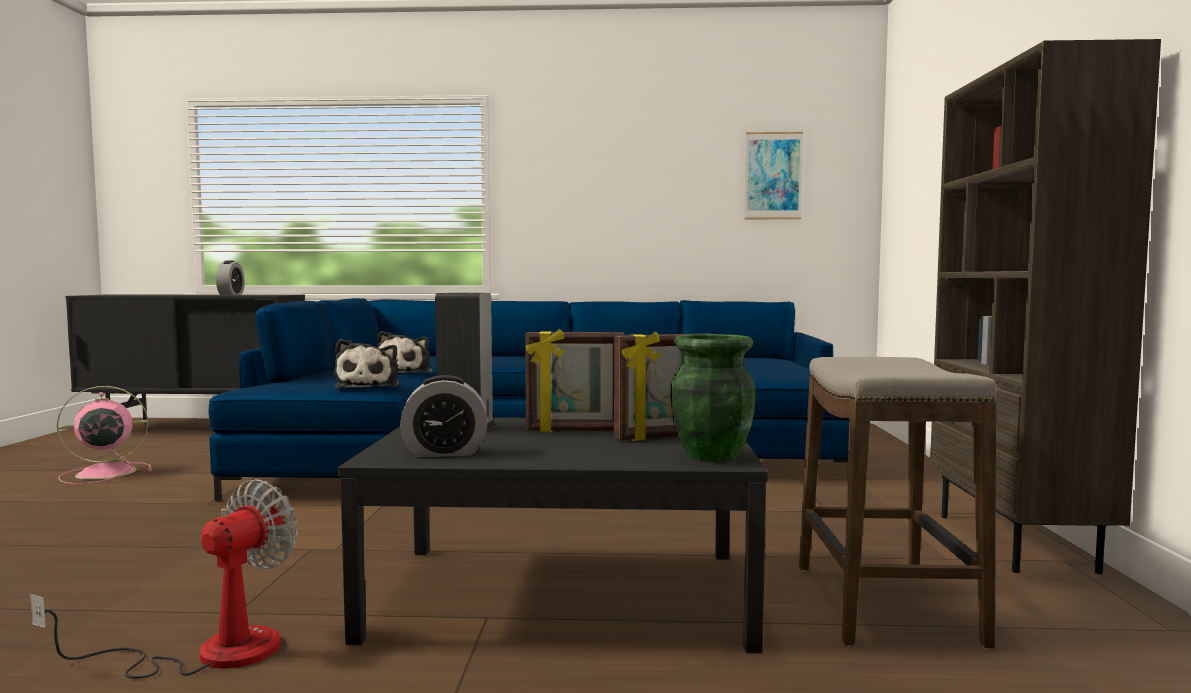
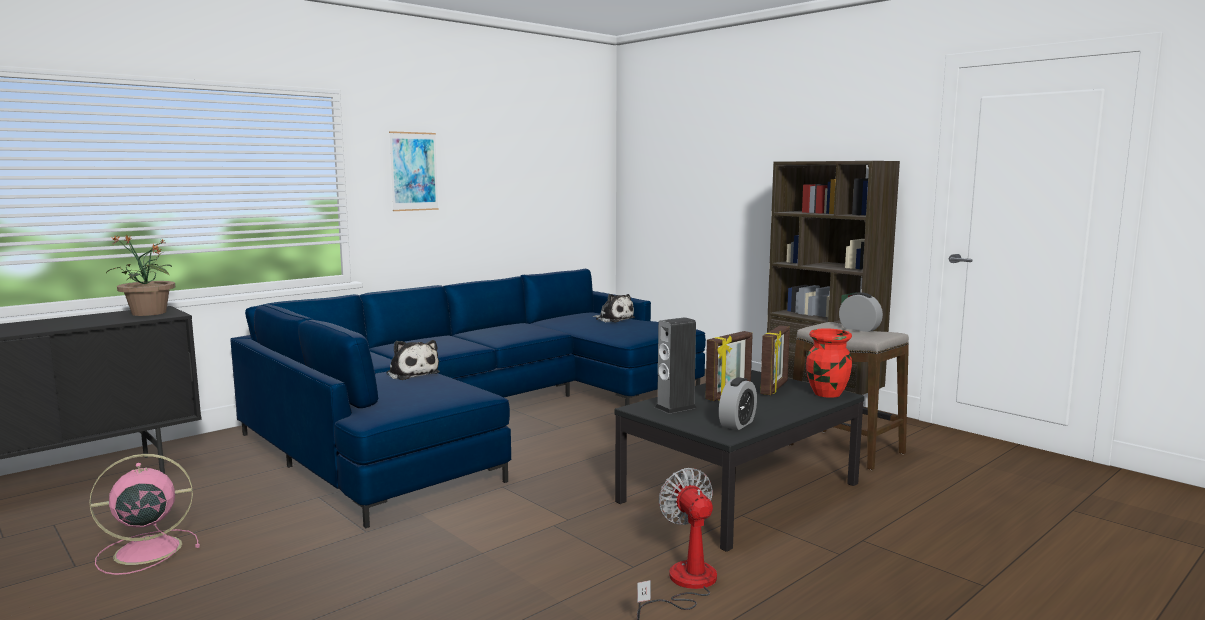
camera: 45 degrees left, 5 degrees up
(103, 473) = (145, 551): pink fan -> pink fan turned 45 degrees clockwise
(231, 294) = (86, 317): alarm clock -> alarm clock (859, 329)
(266, 294) = (148, 313): none -> potted plant
(369, 386) = (460, 393): plush toy -> plush toy (613, 319)
(710, 456) = (827, 394): green vase -> red vase
(773, 176) = (556, 170): picture -> picture (414, 171)

